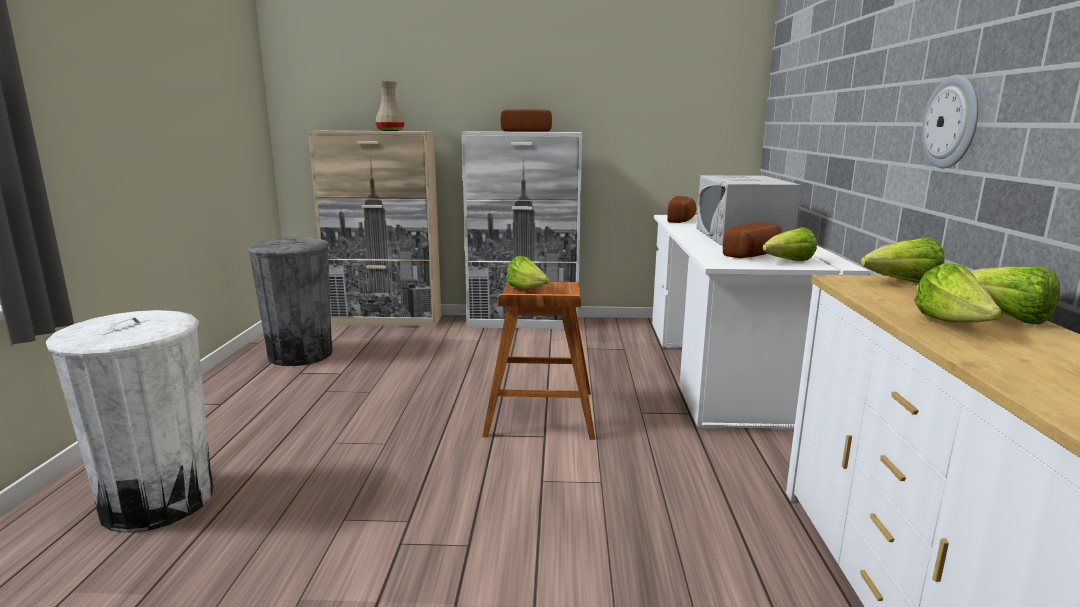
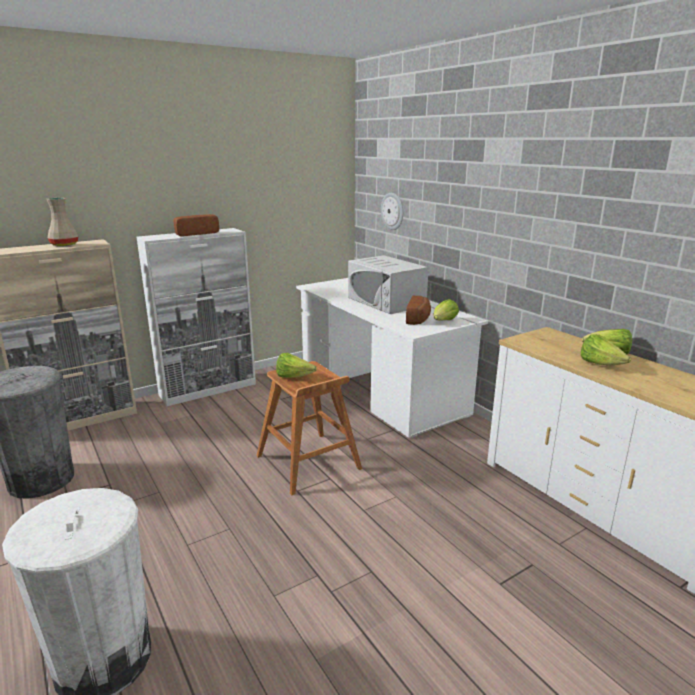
camera: 35 degrees left, 5 degrees up
(682, 220) = (325, 289): bread -> none
(902, 283) = (542, 337): lettuce -> none
(951, 122) = (543, 243): wall clock -> wall clock (392, 211)

